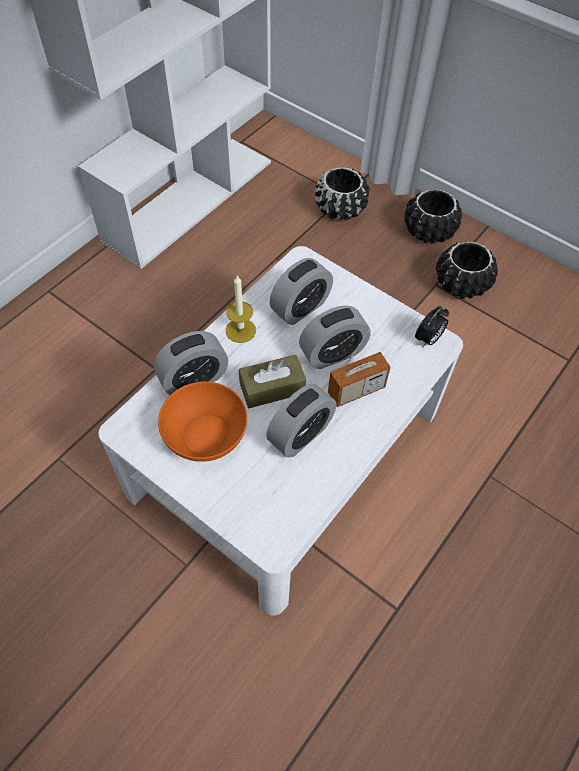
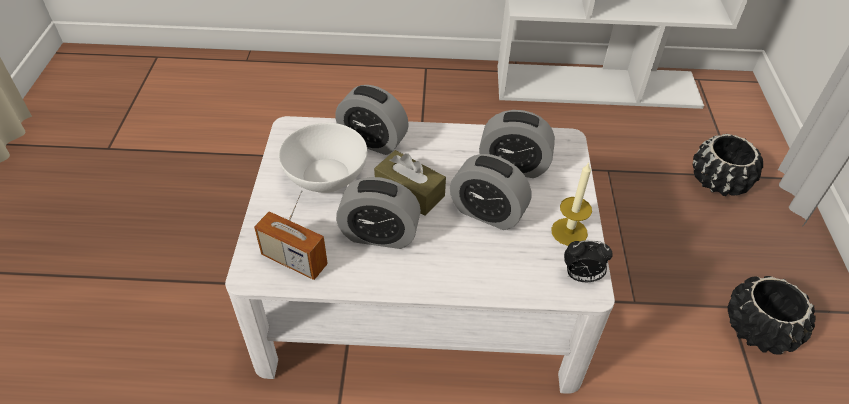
camera: 55 degrees right, 10 degrees down
(206, 435) = (326, 176): orange bowl -> white bowl
(240, 330) = (448, 142): candle -> candle (569, 232)
(356, 390) = (463, 250): radio -> radio (294, 260)
(429, 231) = (788, 264): black planter -> none

